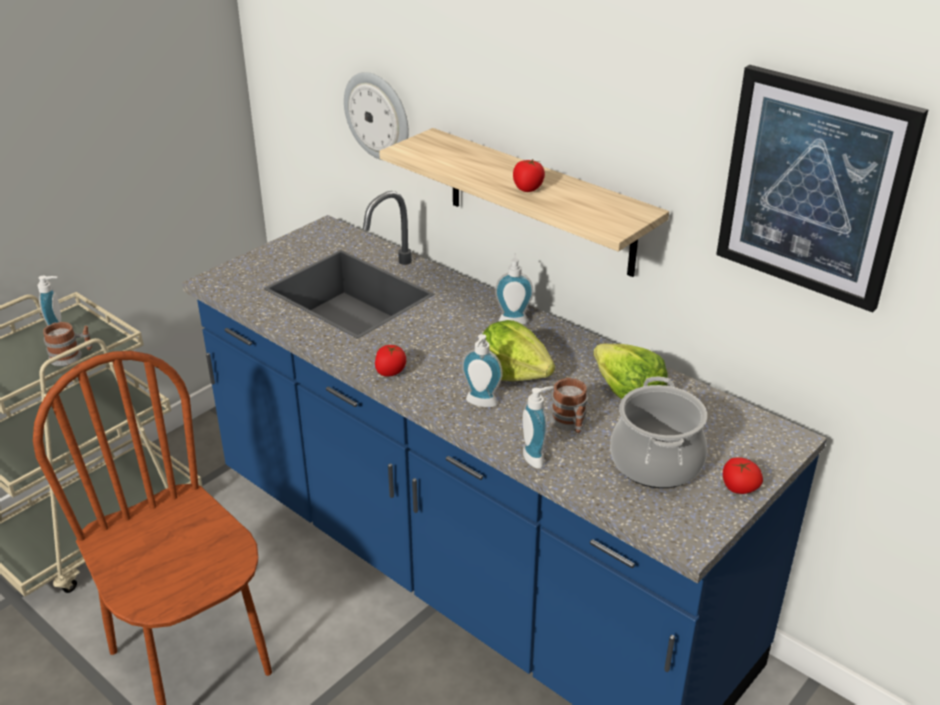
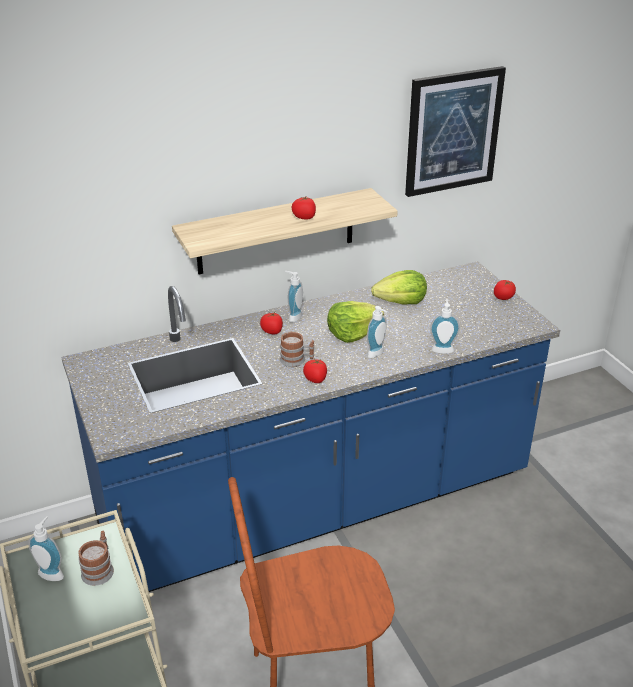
camera: 65 degrees left, 0 degrees up
(378, 116) = (109, 243): wall clock -> none
(469, 314) = (272, 331): none -> tomato
(570, 423) = (418, 329): mug -> mug (297, 360)
(655, 462) = (469, 313): cooking pot -> none

